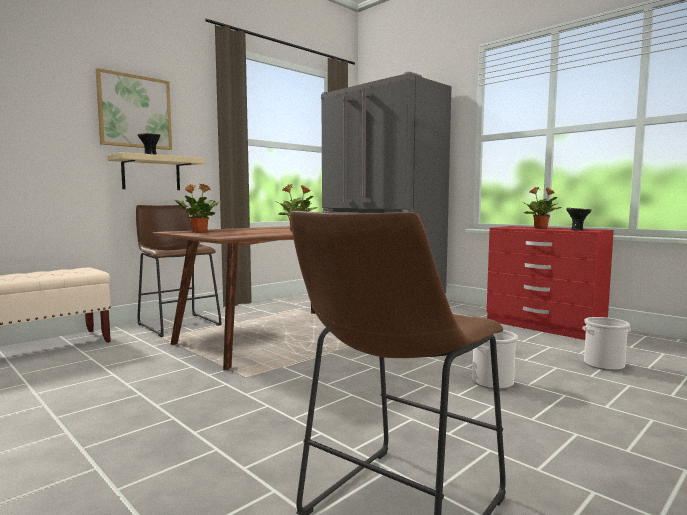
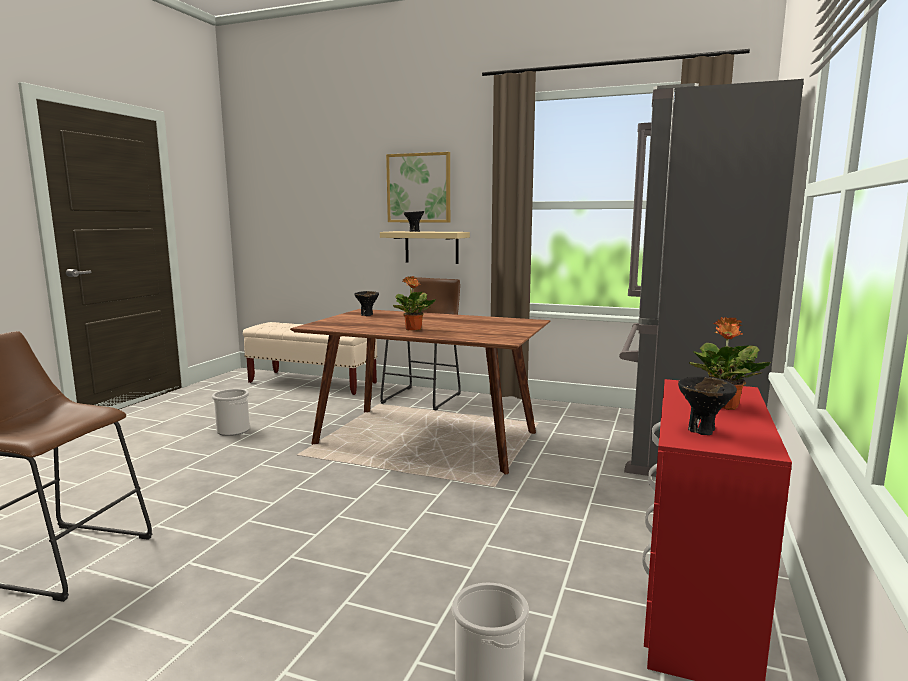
camera: 65 degrees right, 5 degrees up
(199, 232) = (367, 315): potted plant -> black bowl
(492, 382) = (343, 574): bucket -> bucket (233, 430)

